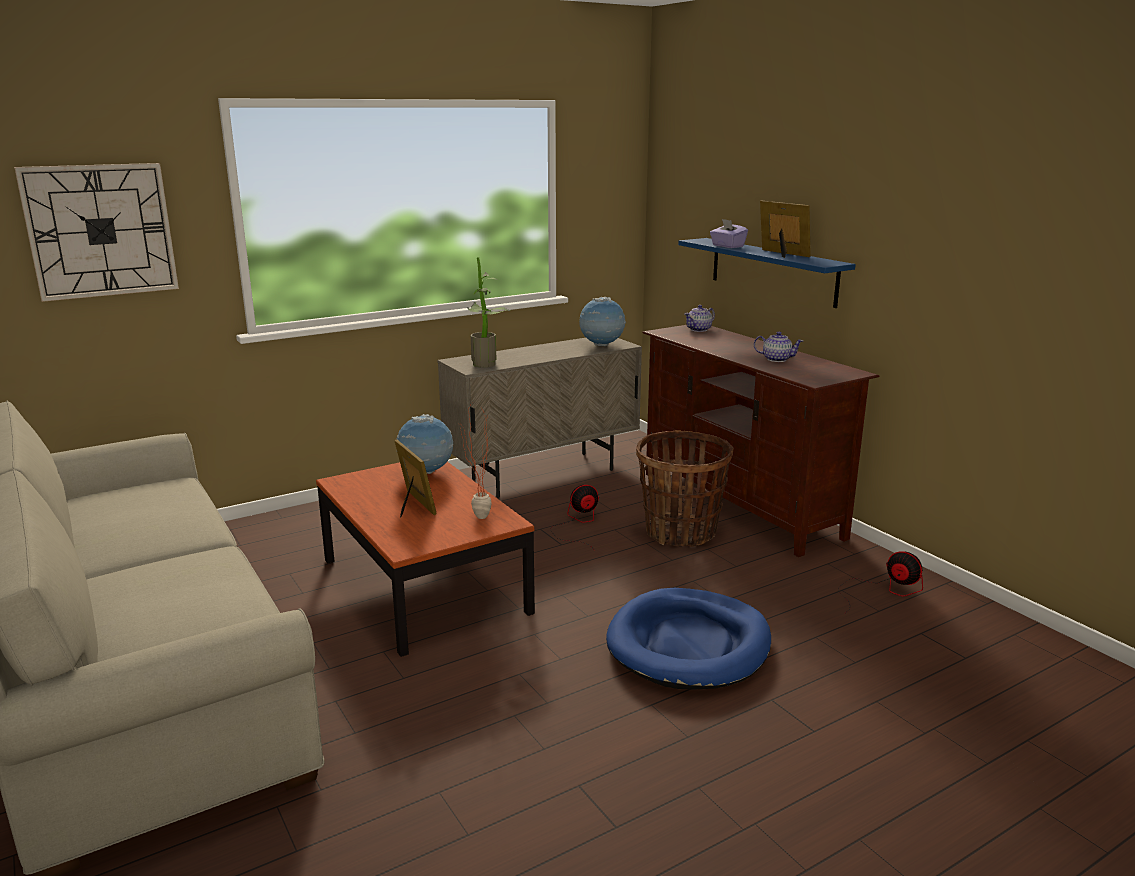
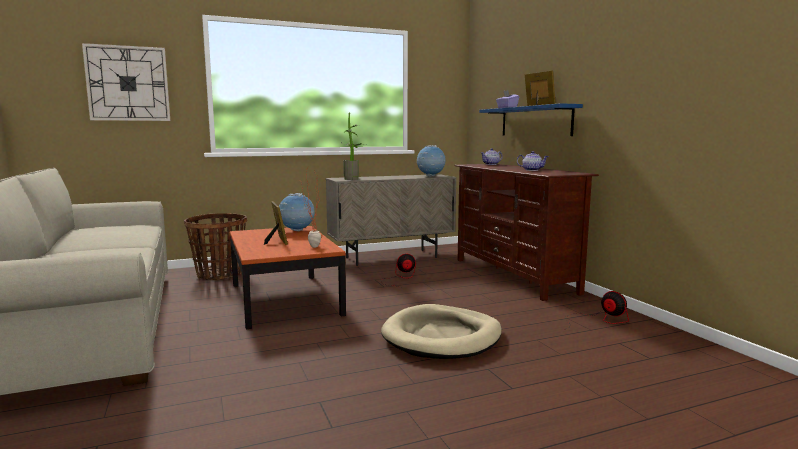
camera: 10 degrees right, 10 degrees down
(680, 532) = (466, 285): basket -> basket (219, 274)
(689, 644) = (442, 337): blue dog bed -> beige dog bed

